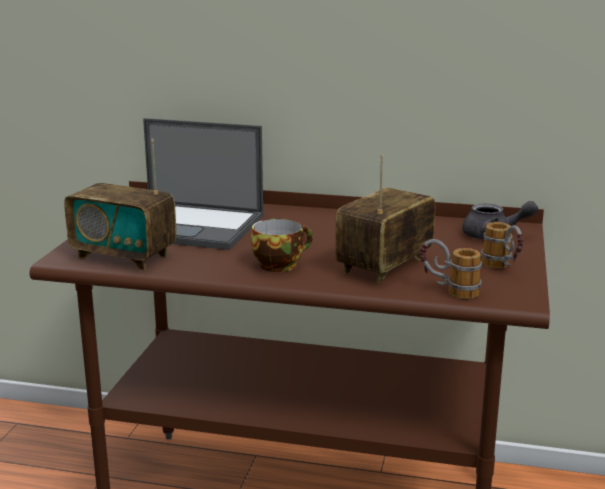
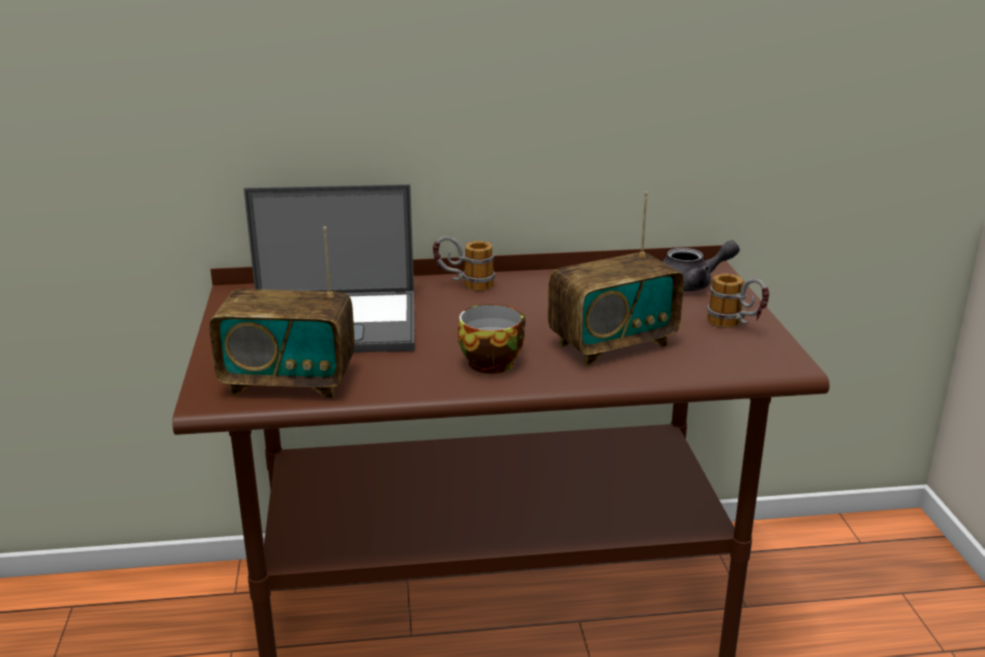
camera: 20 degrees left, 5 degrees up
(384, 266) = (612, 344): radio -> radio turned 135 degrees counterclockwise
(449, 291) = (707, 366): mug -> mug (464, 285)

